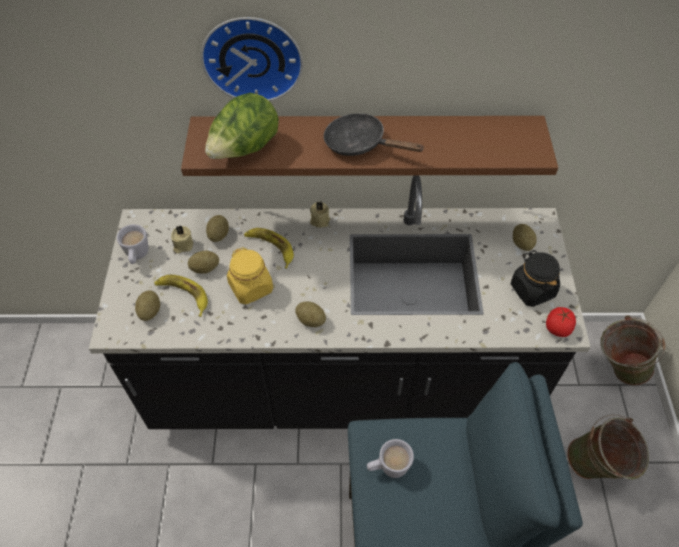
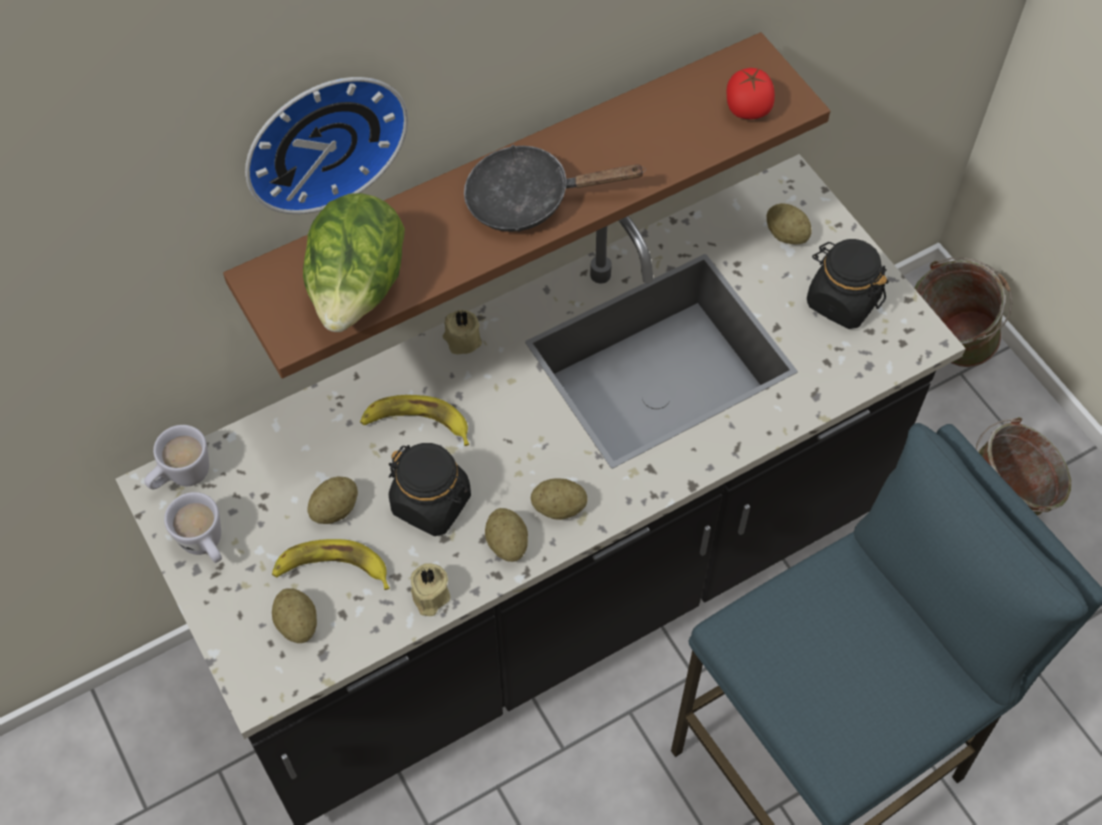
camera: 30 degrees left, 5 degrees up
(183, 245) = (269, 489): beige candle -> beige candle (429, 597)
(218, 235) = (316, 443): potato -> potato (507, 543)
(251, 287) = (431, 503): yellow jar -> black jar
(388, 468) = (792, 663): white mug -> white mug (182, 477)
(557, 328) = (908, 342): tomato -> tomato (747, 108)

